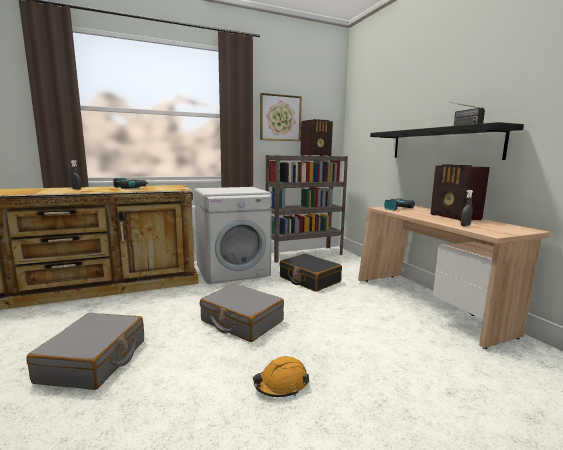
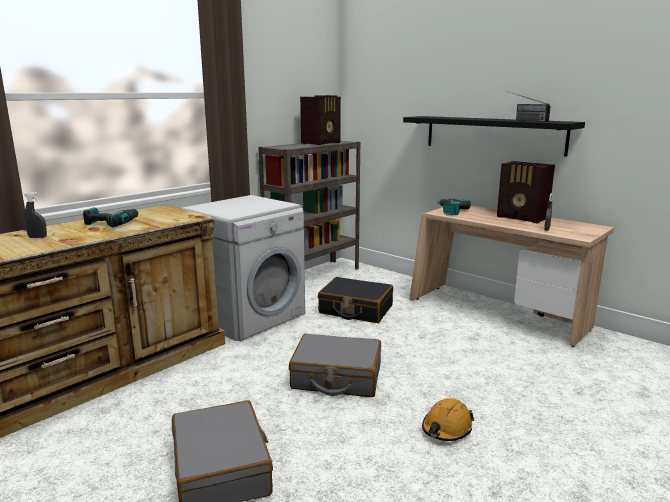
camera: 25 degrees left, 5 degrees up
(280, 118) = (271, 92): picture -> none

